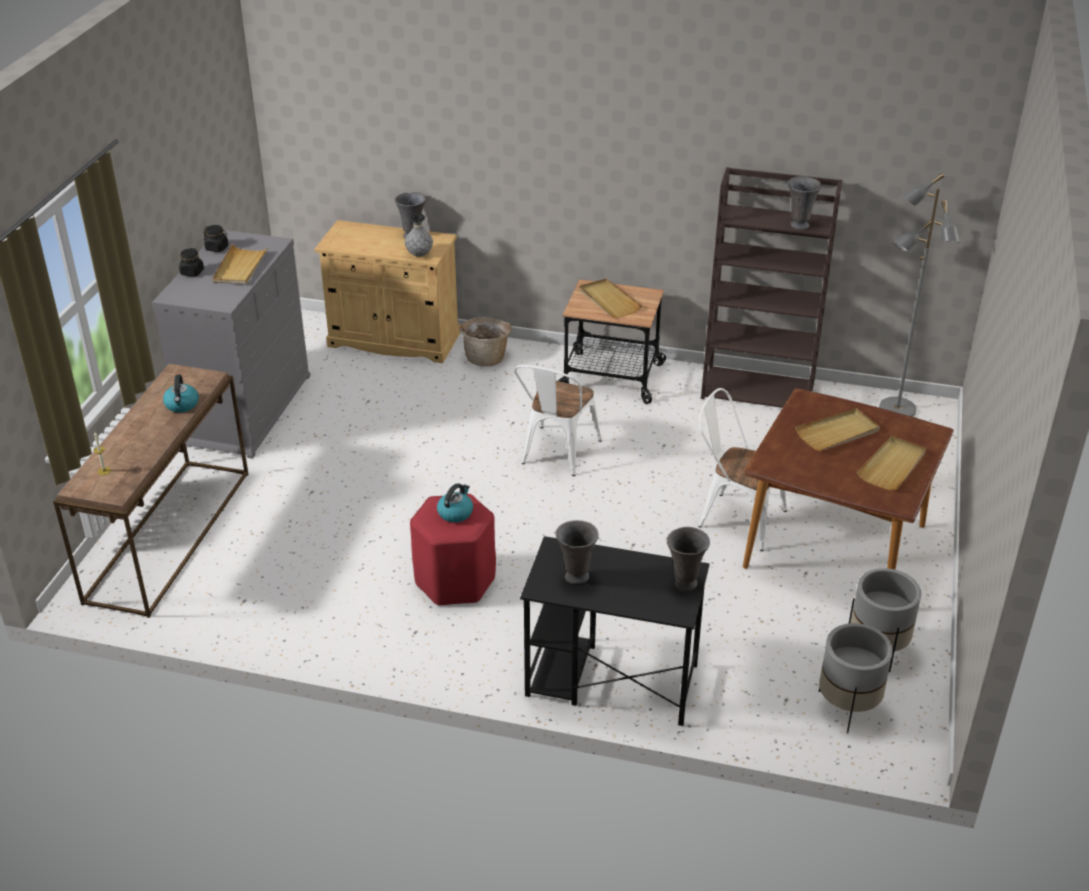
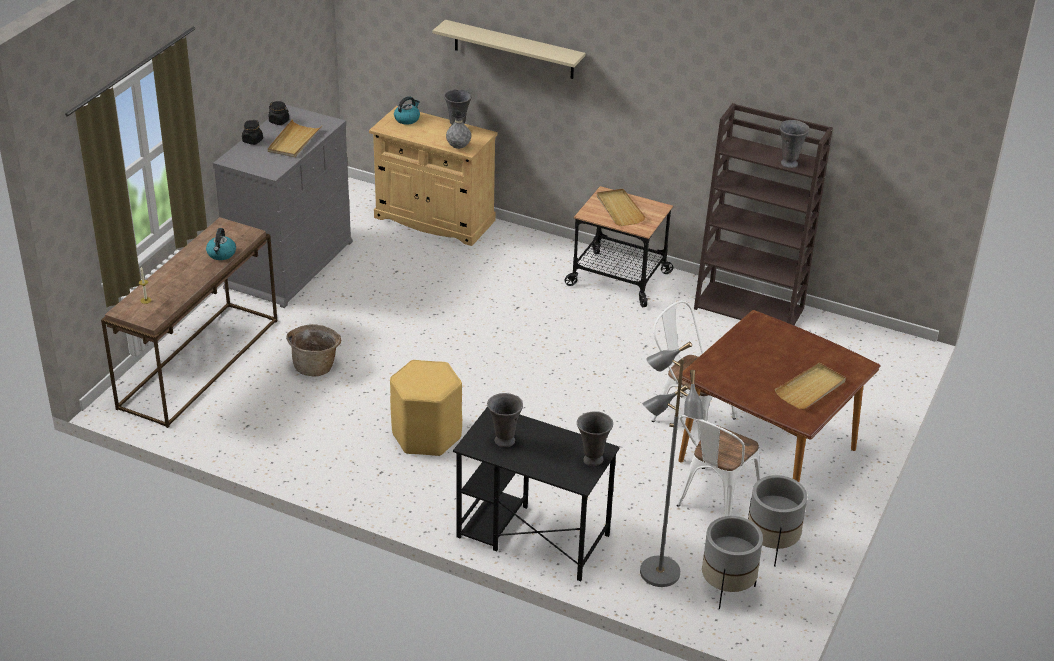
camera: 10 degrees right, 0 degrees up
(454, 581) = (426, 435): red stool -> yellow stool
(455, 513) = (429, 376): kettle -> kettle (407, 119)
(469, 139) = (513, 50): none -> beige shelf
(486, 357) = (512, 246): basket -> basket (316, 366)
(557, 455) = (547, 341): white chair -> white chair (713, 501)
(838, 432) = (774, 353): beige tray -> none
(896, 410) = (871, 344): grey floor lamp -> grey floor lamp (658, 573)

